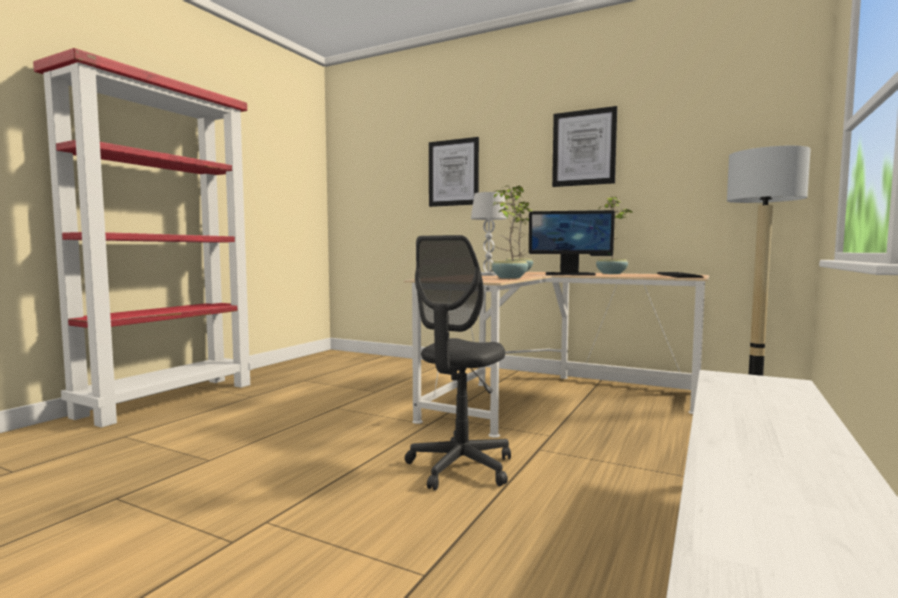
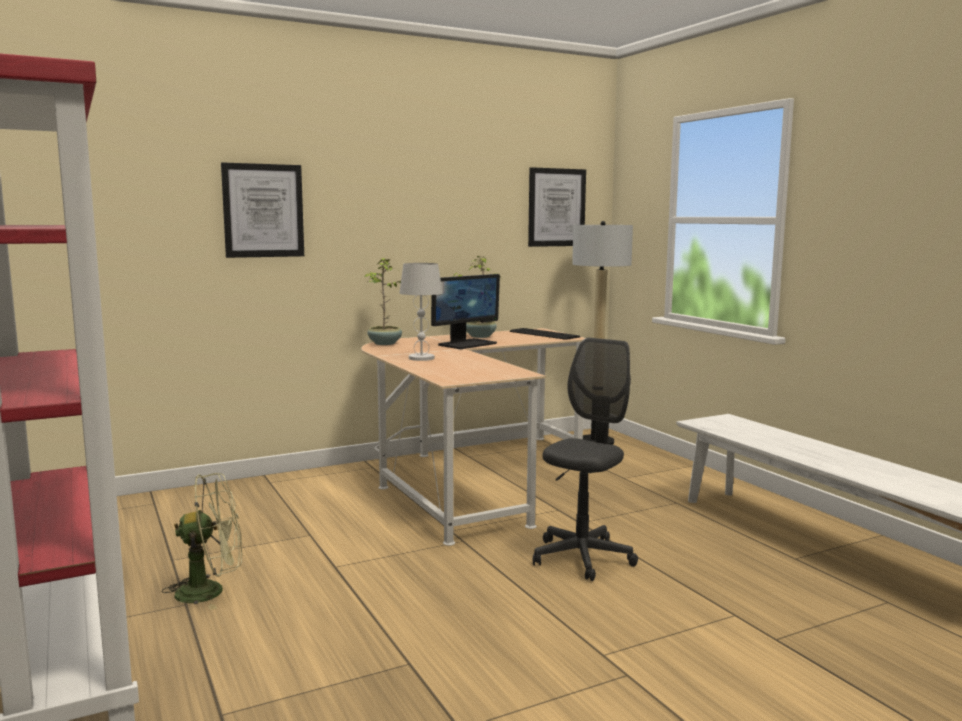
camera: 55 degrees left, 5 degrees up
(272, 396) = (211, 591): none -> green fan
(460, 468) = (582, 558): grey office chair -> grey office chair turned 120 degrees counterclockwise
(508, 278) = (484, 363): potted plant -> none
(584, 148) = (430, 195): picture -> picture (556, 207)

